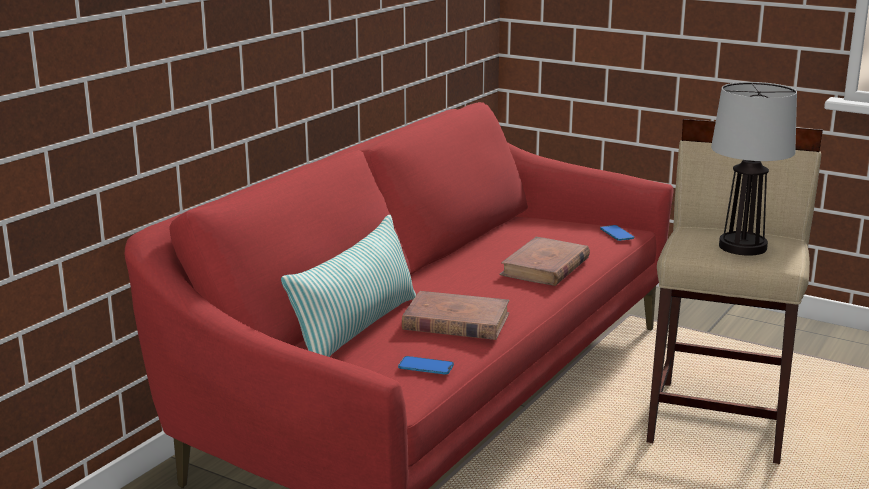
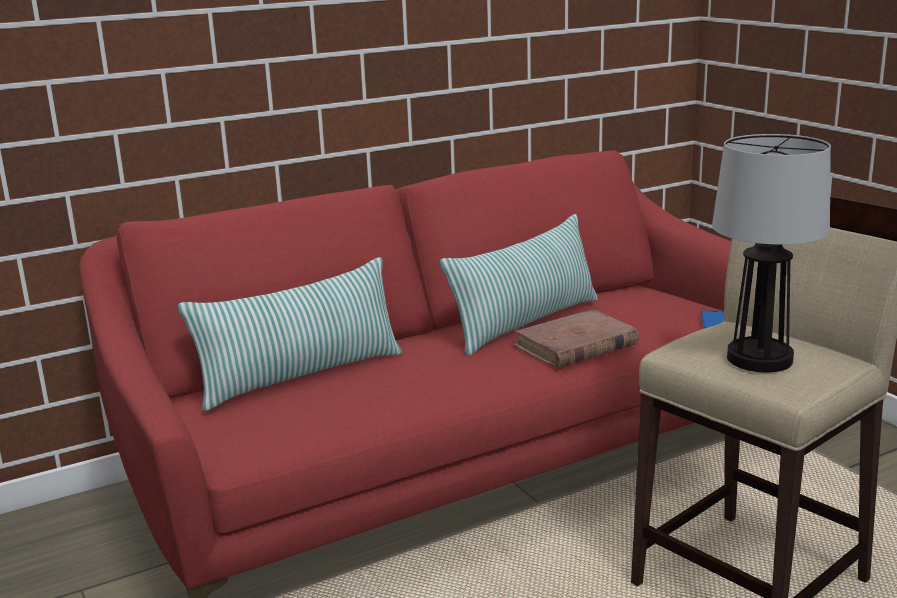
camera: 30 degrees right, 0 degrees up
(426, 367) = (304, 429): phone -> none
(455, 321) = (398, 387): brown book -> none
(481, 257) = (525, 323): none -> pillow

